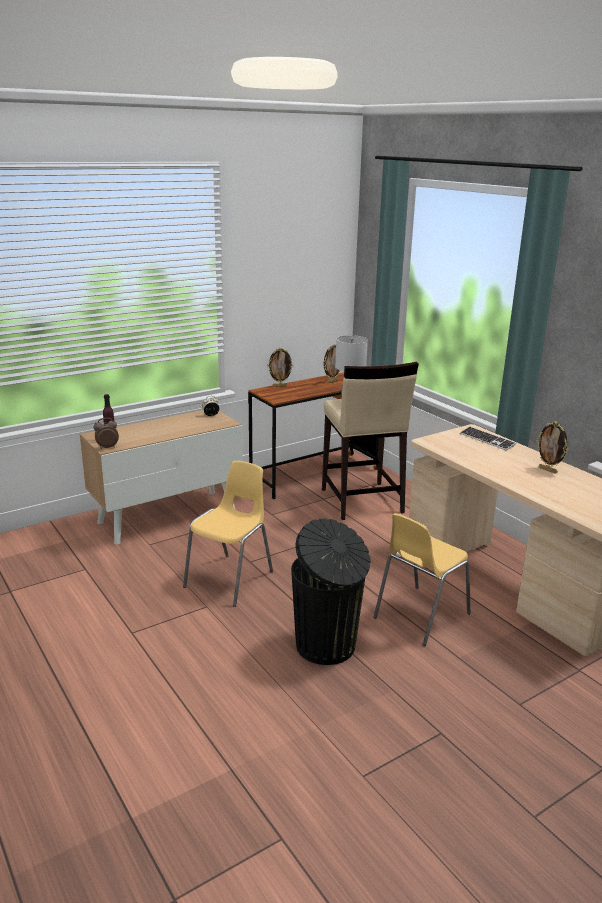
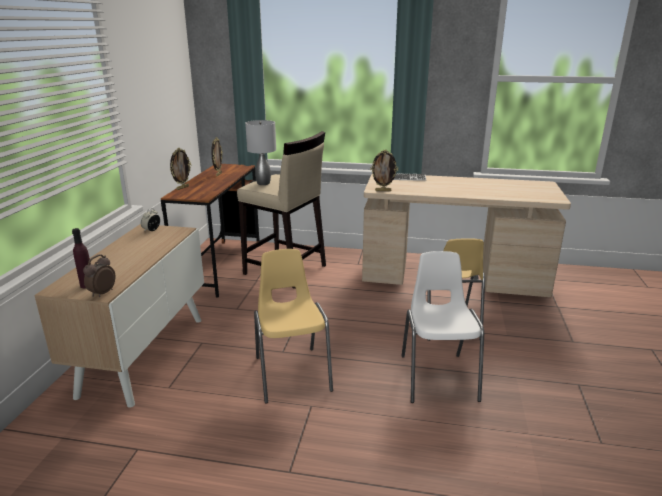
camera: 45 degrees left, 0 degrees up
(327, 646) = (437, 377): black trash can -> white chair
(548, 470) = (469, 183): picture frame -> picture frame (383, 190)

